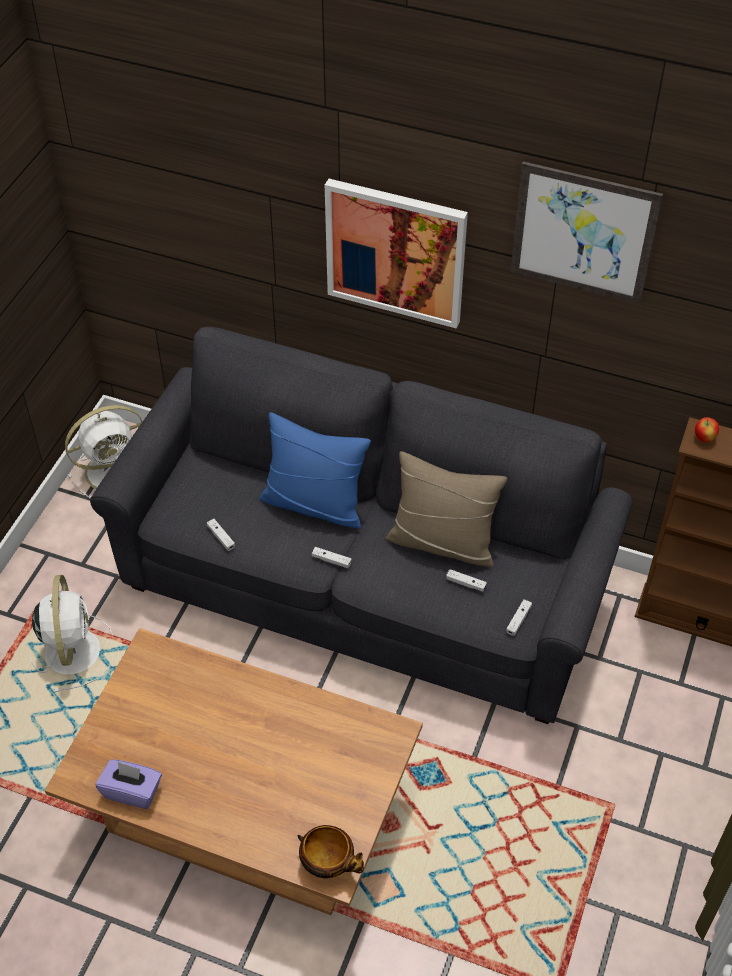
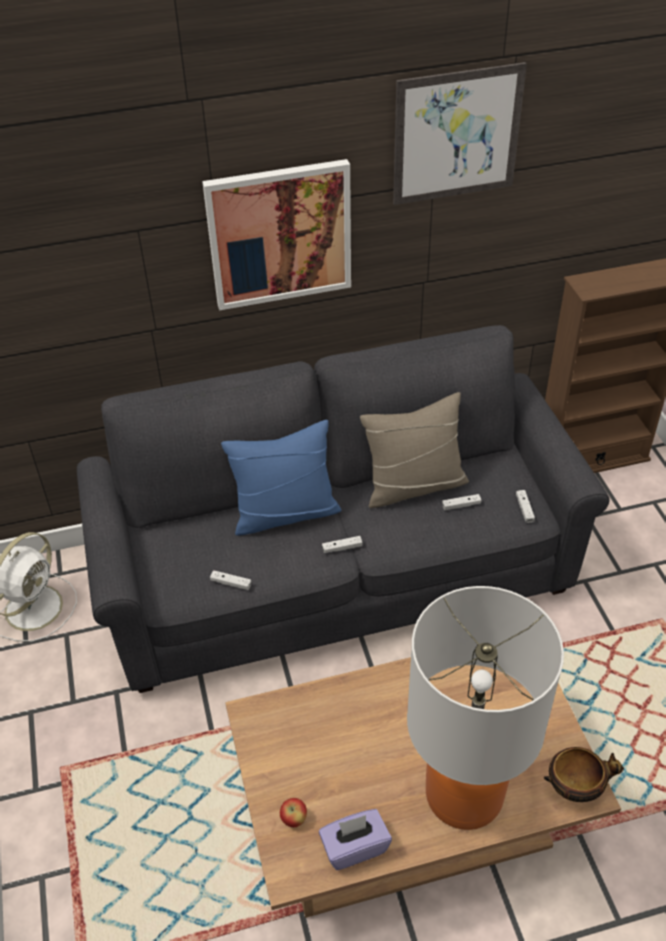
camera: 35 degrees left, 5 degrees down
(72, 649) = (128, 780): white fan -> none
(243, 810) = (464, 794): none -> table lamp
(704, 438) = (590, 284): apple -> apple (294, 819)

